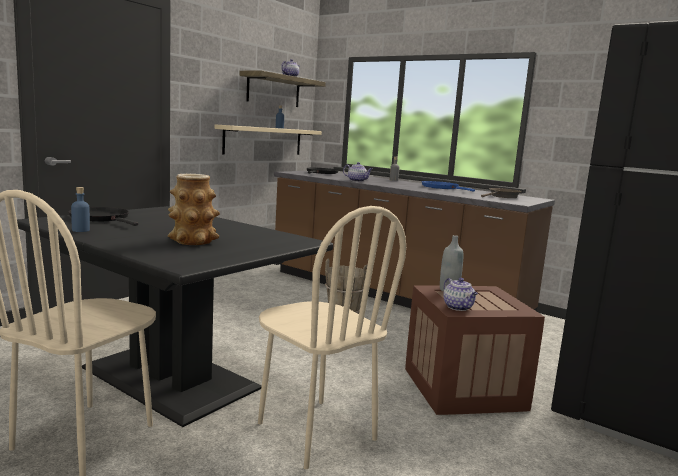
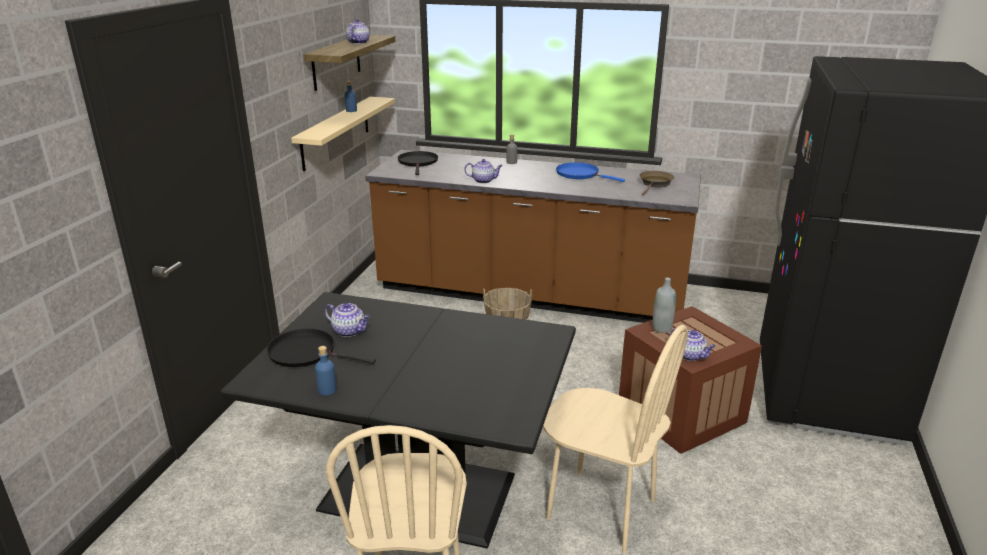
camera: 20 degrees left, 15 degrees up
(150, 217) = (349, 331): none -> teapot
(193, 241) = (460, 373): vase -> none

